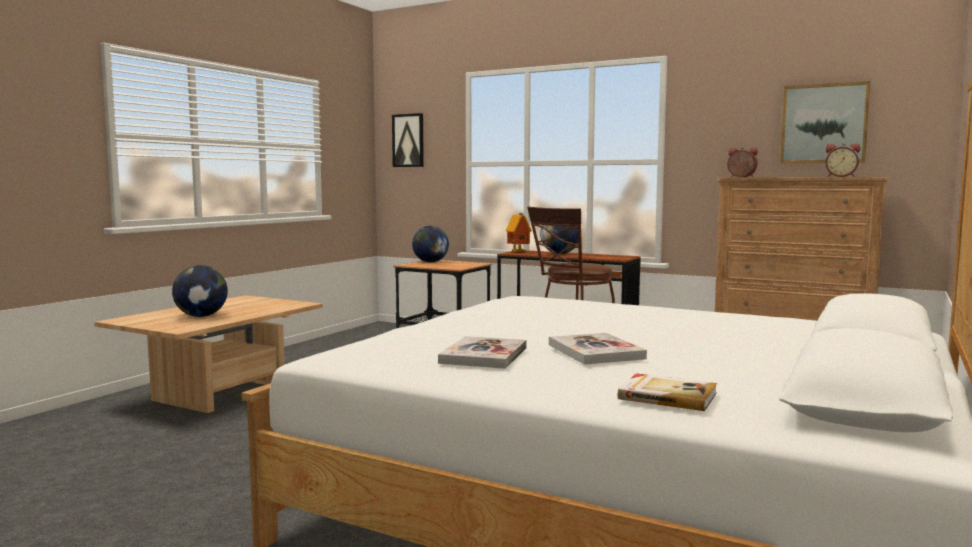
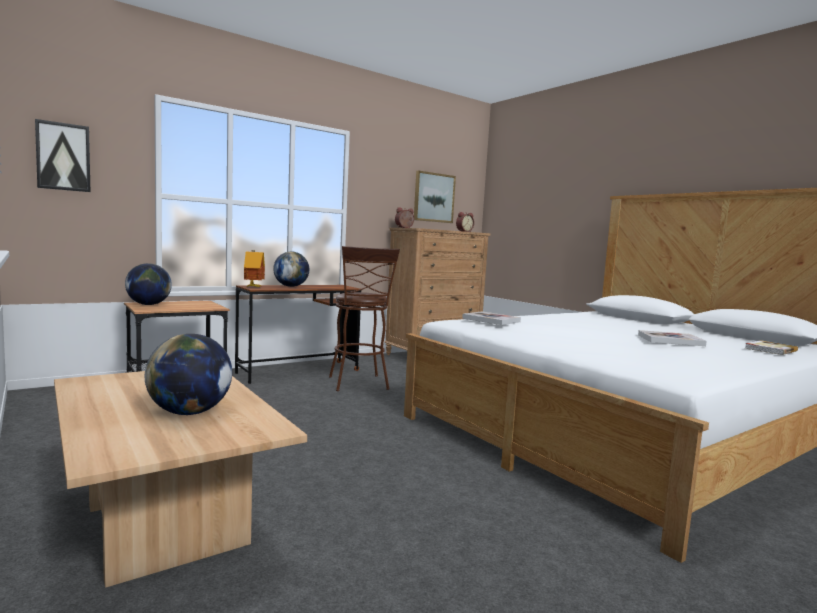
camera: 65 degrees left, 0 degrees up
(484, 355) = (680, 353): book -> book (491, 320)

